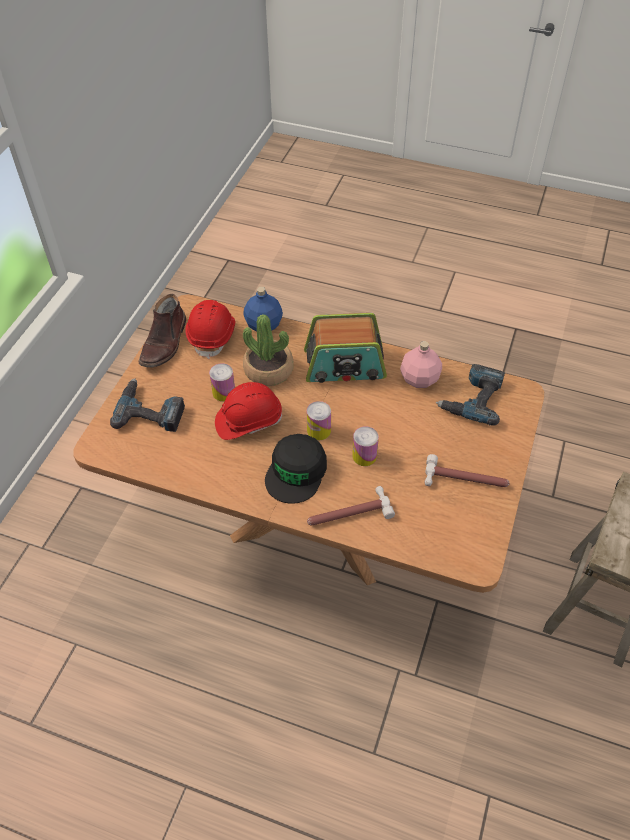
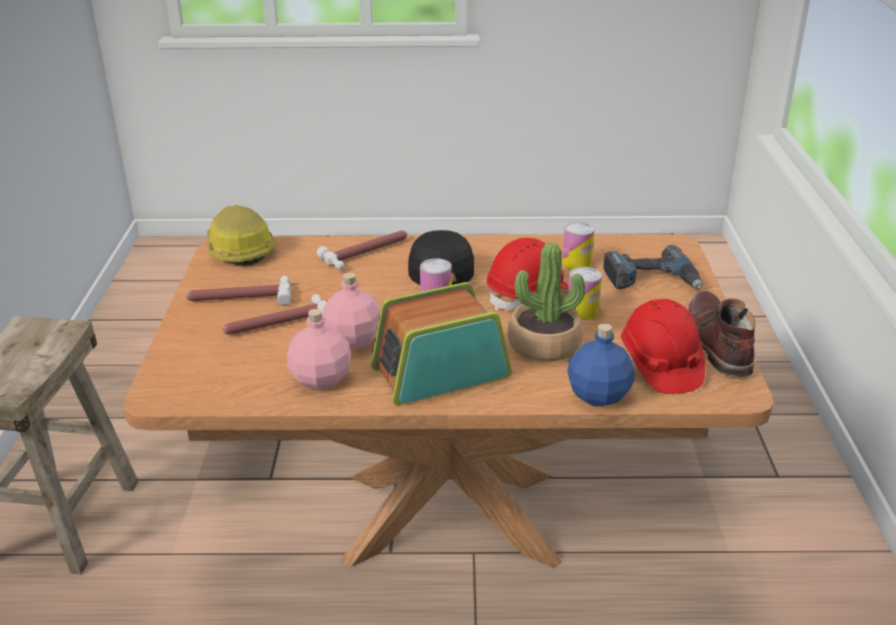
camera: 160 degrees right, 20 degrees down
(364, 456) = (369, 293): can -> can (576, 263)
(390, 407) = (353, 340): none -> pink bottle
(440, 440) = (276, 323): none -> hammer
(462, 553) = (239, 250): none -> hard hat
(472, 398) = (236, 373): power drill -> none

